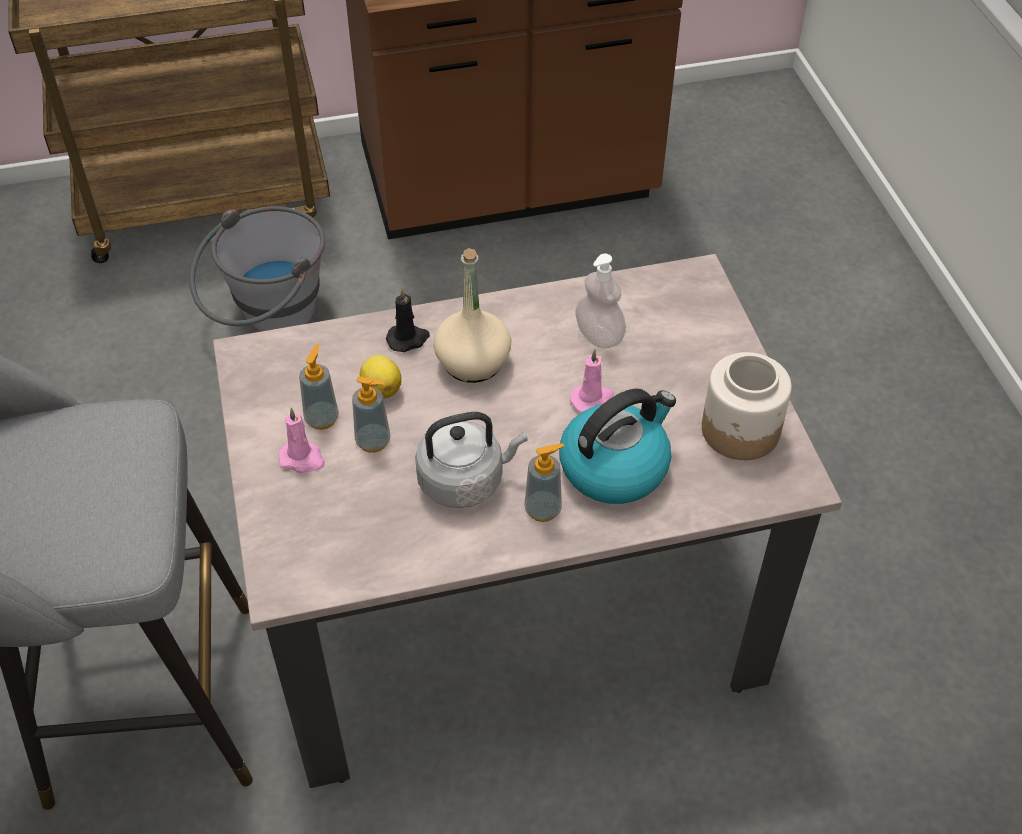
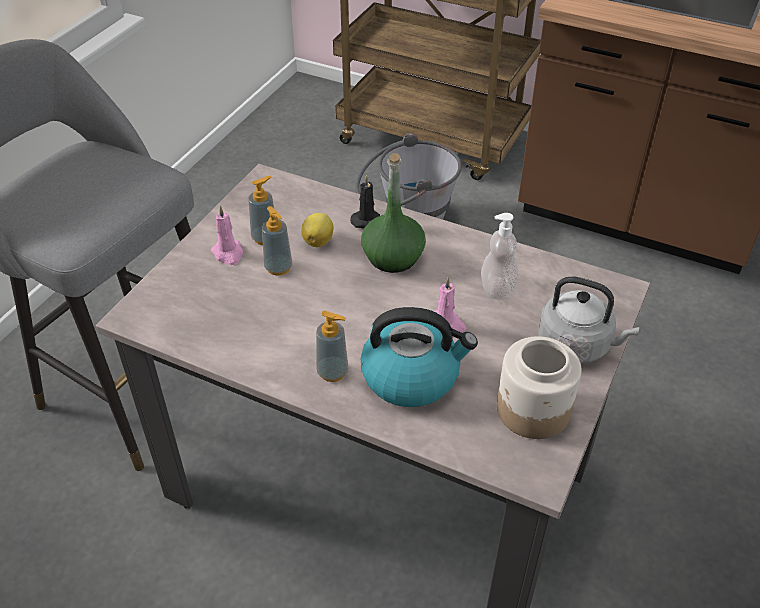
camera: 40 degrees right, 5 degrees down
(465, 480) = (305, 323): grey kettle -> grey kettle (577, 345)
(473, 362) = (393, 257): beige bottle -> green bottle

